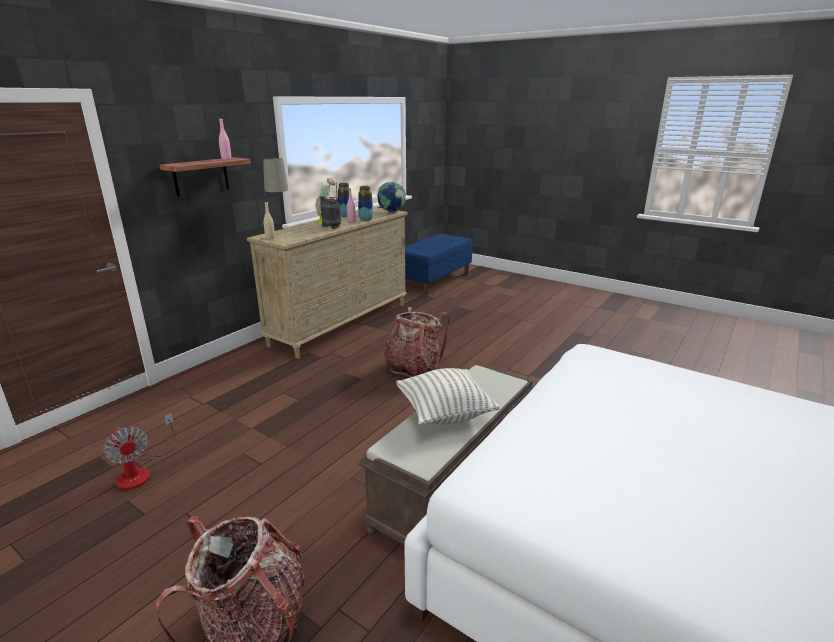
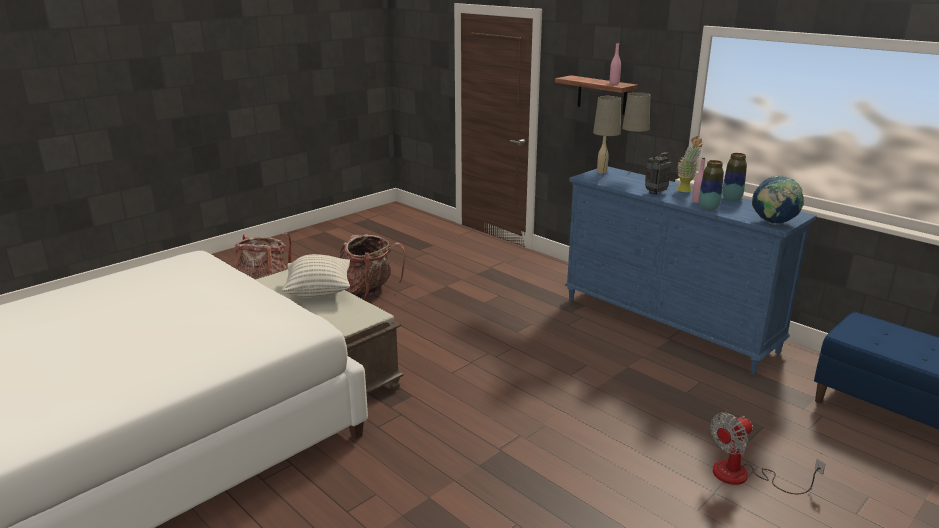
camera: 100 degrees right, 0 degrees up
(141, 471) = (410, 257): fan -> fan (744, 476)
(295, 238) = (603, 180): none -> beige table lamp
(342, 324) = (668, 325): beige dresser -> blue dresser
(414, 368) = (536, 364): backpack -> backpack (367, 293)

